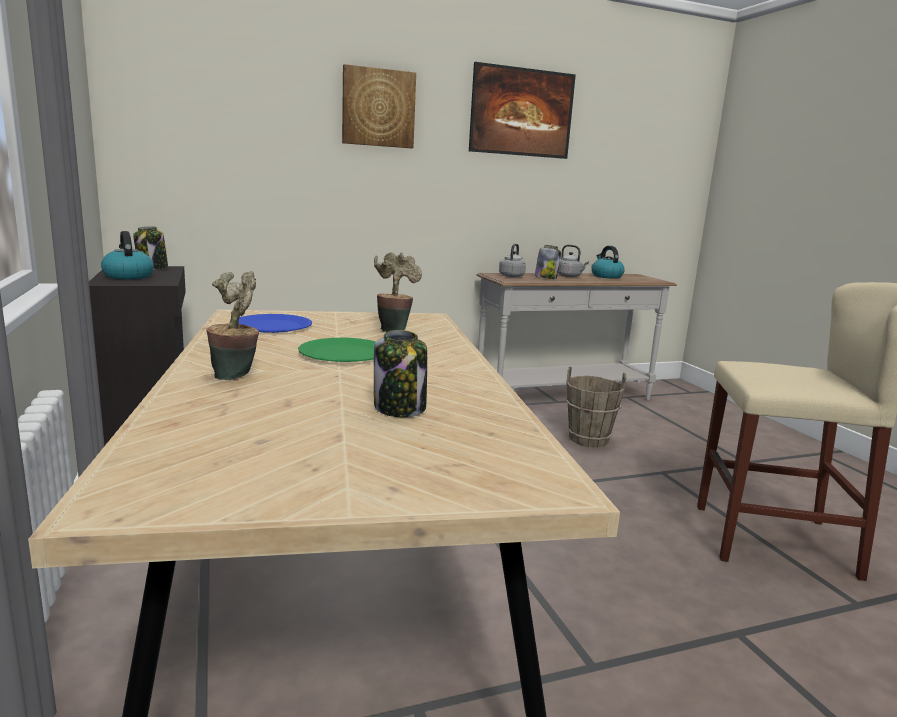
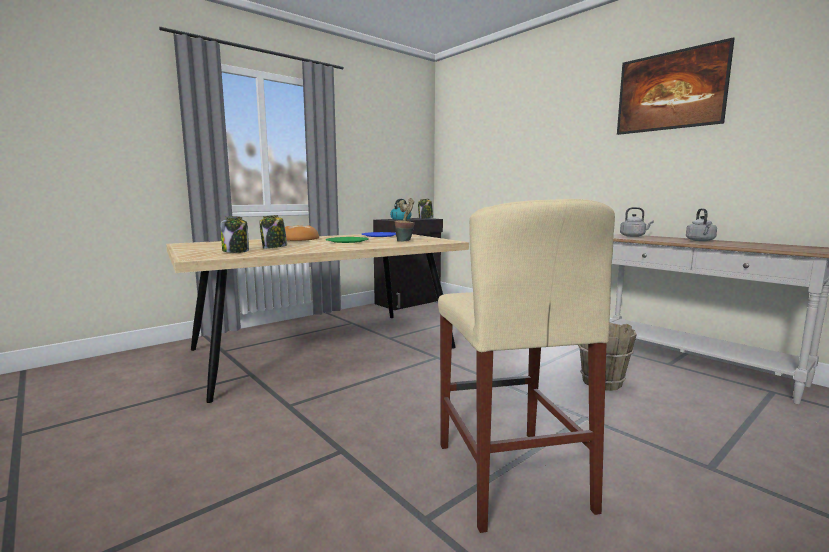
camera: 70 degrees right, 5 degrees down
(236, 375) = (299, 239): potted plant -> bread
(378, 108) = (552, 117): picture -> none
(546, 277) = (661, 239): jar -> jar (236, 251)
(606, 276) = (755, 244): kettle -> none

